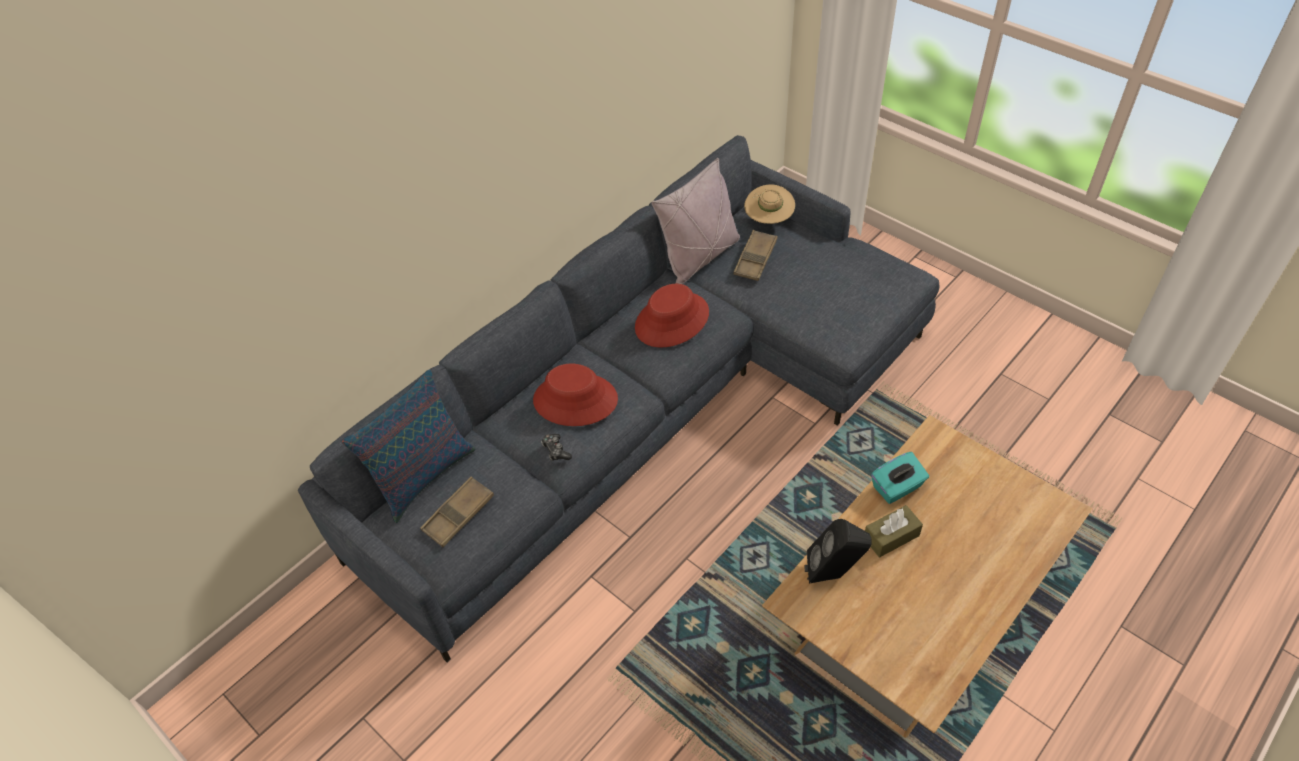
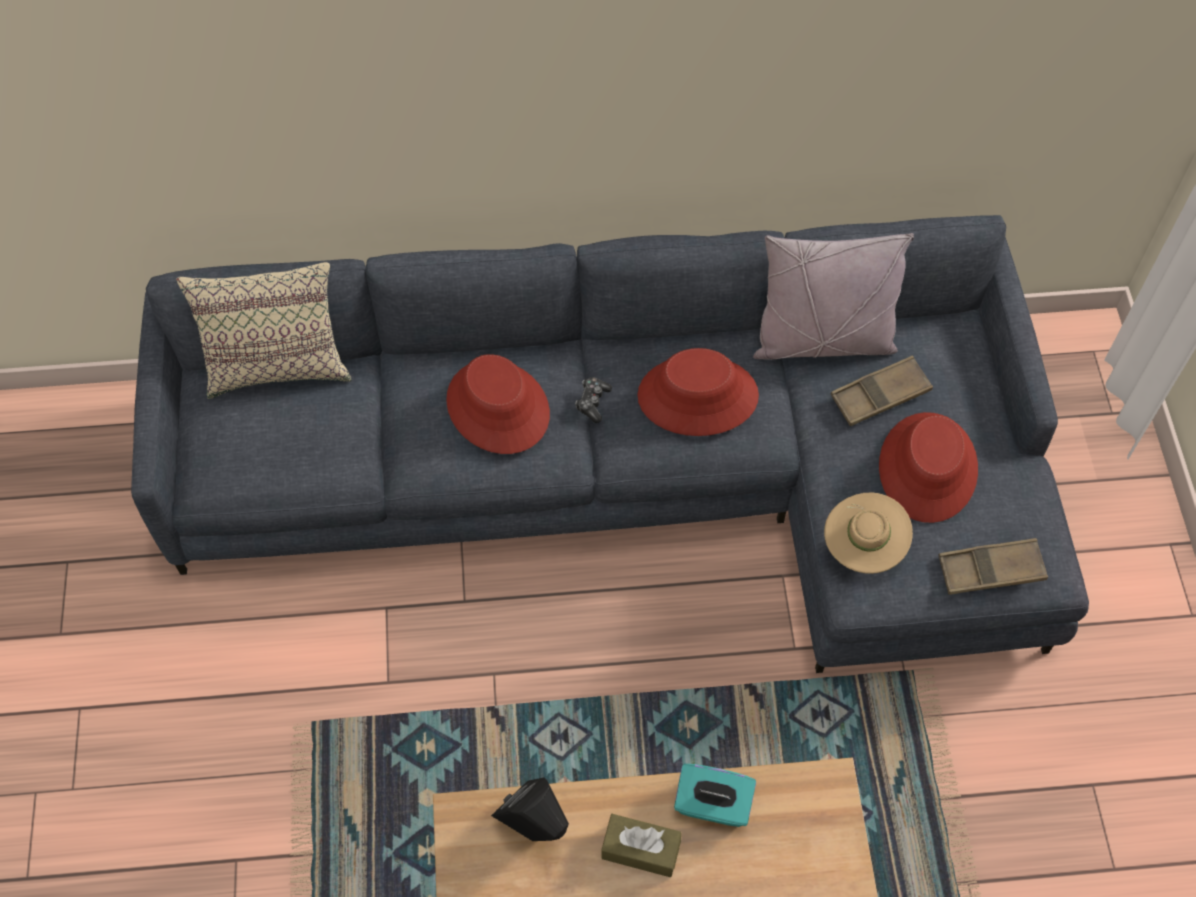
camera: 40 degrees right, 10 degrees up
(425, 477) = (279, 371): blue pillow -> beige pillow
(458, 515) = (265, 439): brown tray -> brown tray (990, 570)
(556, 450) = (420, 449): game controller -> game controller (592, 402)
(768, 220) = (959, 355): beige hat -> beige hat (862, 547)
(813, 272) = (928, 468): none -> red hat

